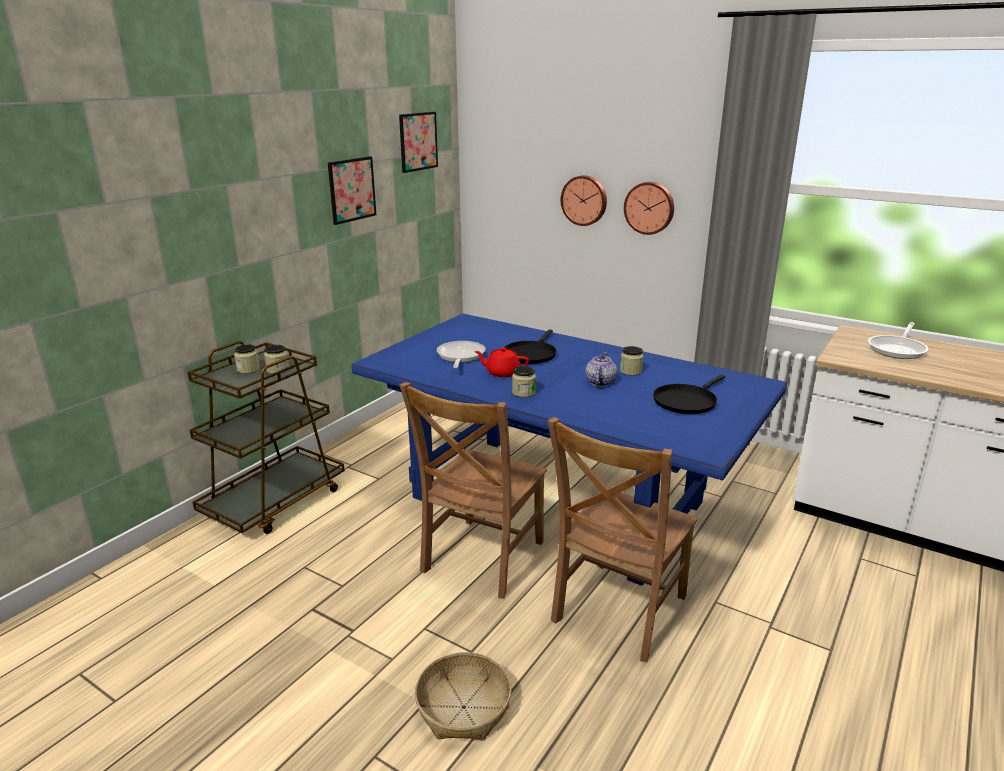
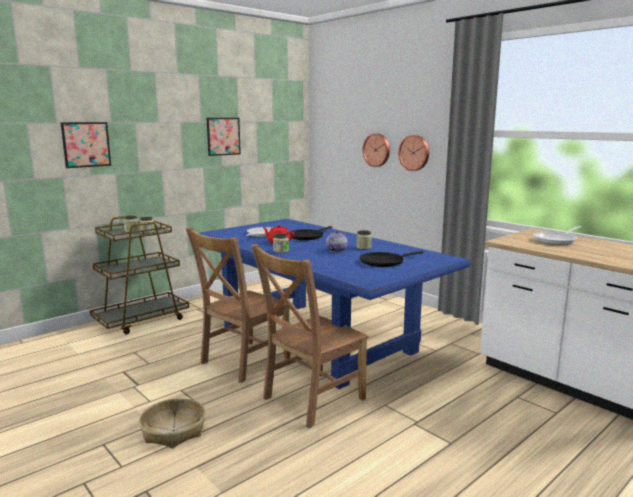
camera: 15 degrees right, 10 degrees down
(418, 141) = (276, 113): picture -> picture (86, 144)

